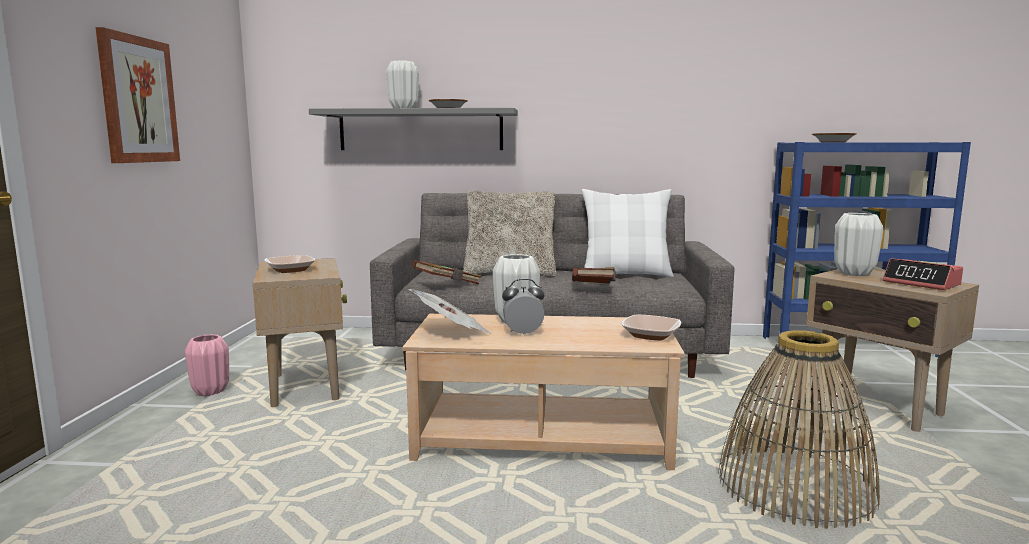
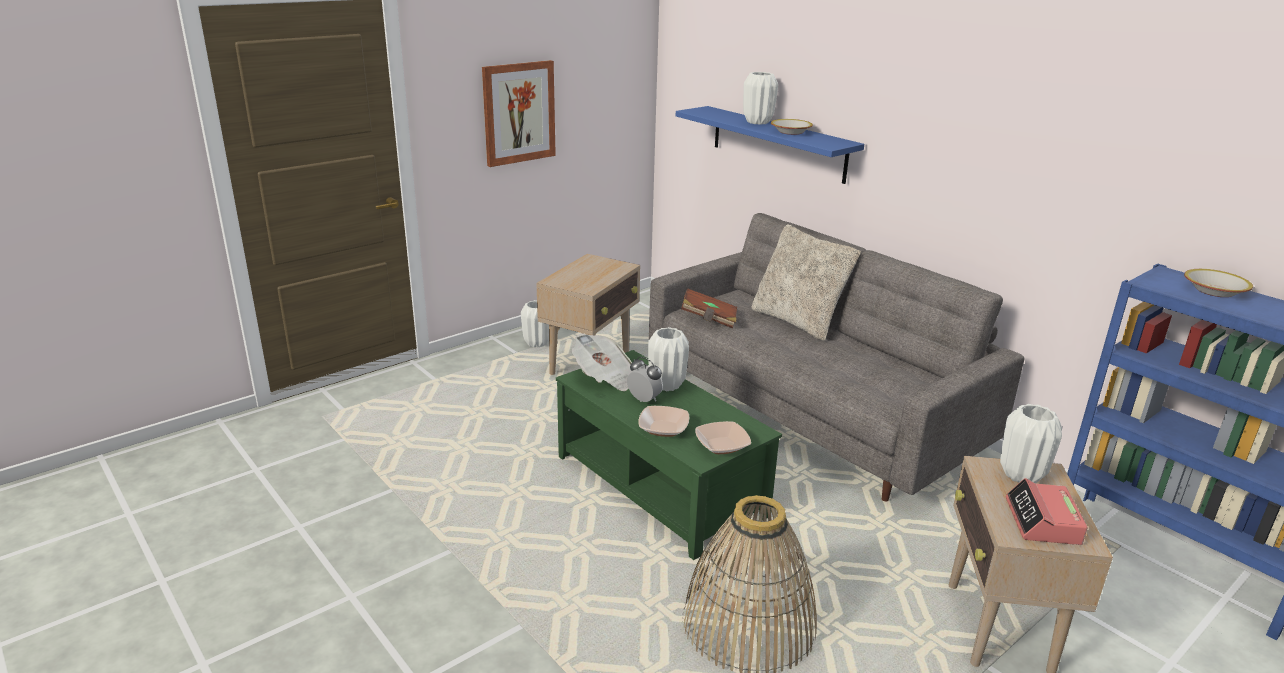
camera: 45 degrees right, 15 degrees up
(211, 392) = (537, 344): pink vase -> white vase
(290, 270) = (582, 273): bowl -> bowl (663, 428)
(421, 130) = (778, 143): grey shelf -> blue shelf
(543, 437) = (661, 486): beige coffee table -> green coffee table
(593, 288) = (815, 372): brown book -> none
(625, 274) = (895, 365): white pillow -> none

